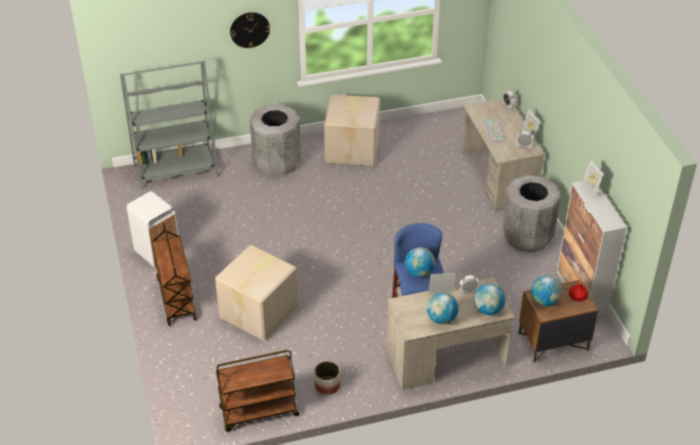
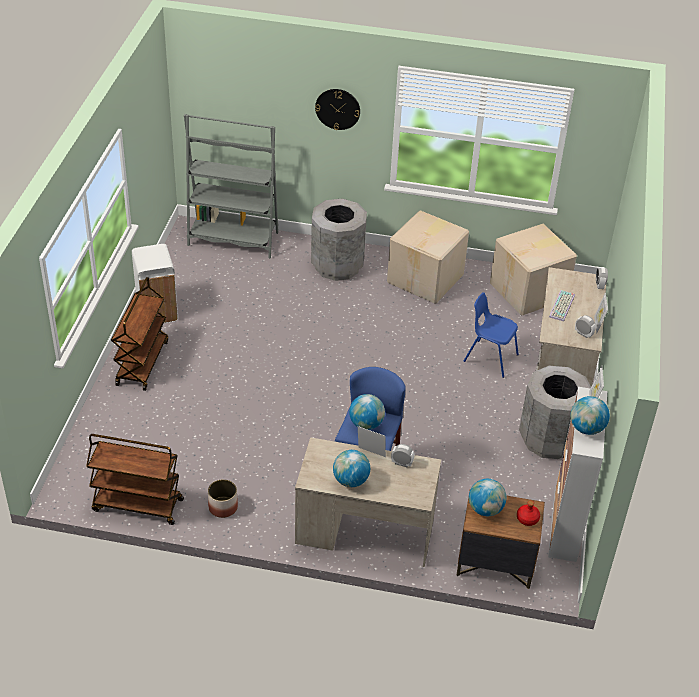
camera: 25 degrees right, 0 degrees up
(260, 312) = (211, 407): cardboard box -> cardboard box (529, 291)
(443, 193) = (490, 358): none -> blue chair
(488, 310) = (408, 492): globe -> globe (586, 429)

